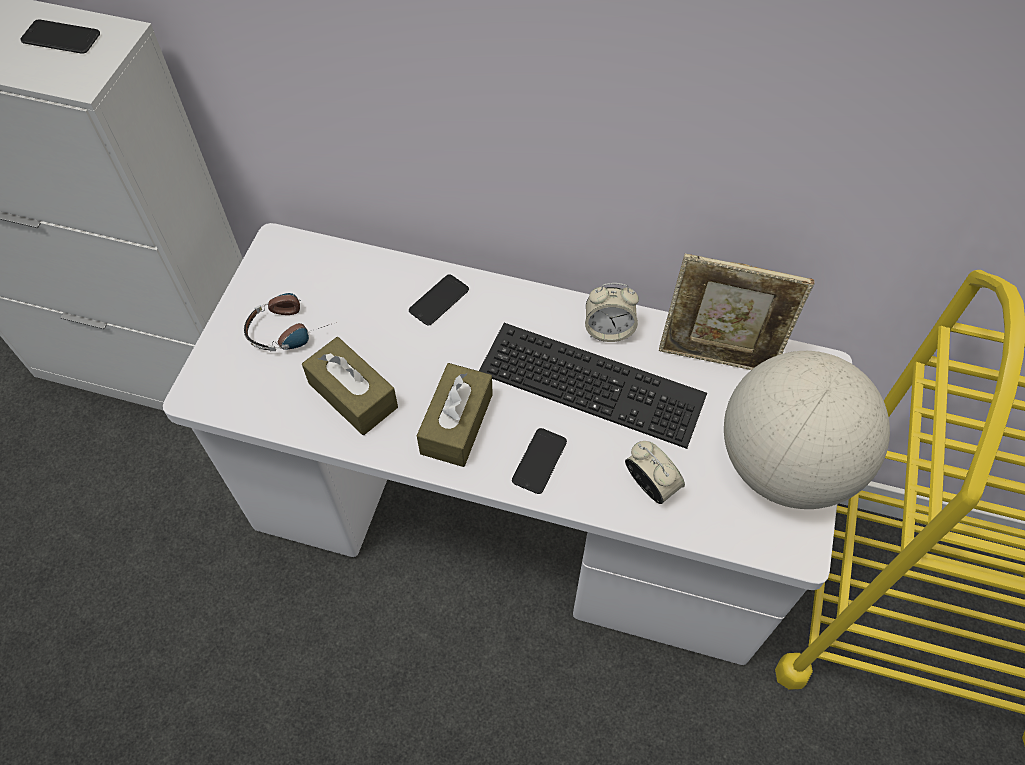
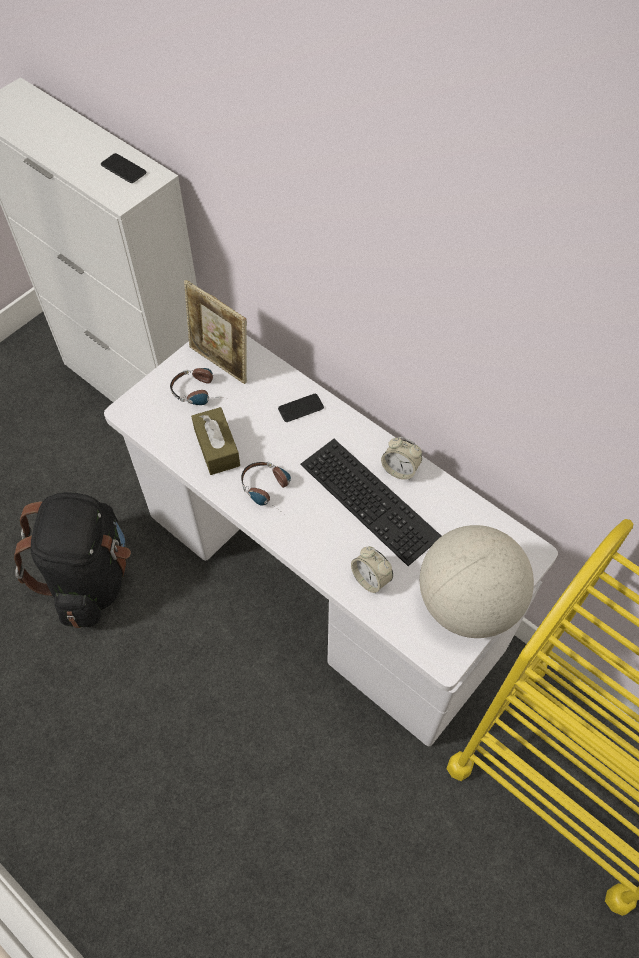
camera: 25 degrees right, 0 degrees up
(208, 645) = (91, 577): none -> black backpack
(456, 423) = (270, 490): brown tissue box -> headphones
(539, 461) = (309, 535): phone -> none
(650, 485) = (371, 579): alarm clock -> alarm clock turned 150 degrees clockwise
(717, 357) = (463, 516): picture frame -> picture frame (220, 363)

